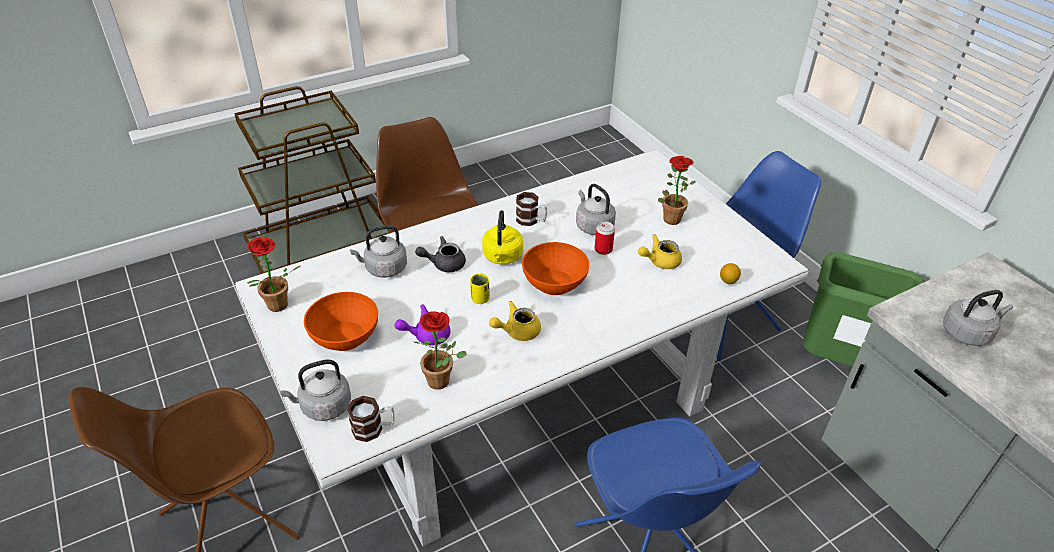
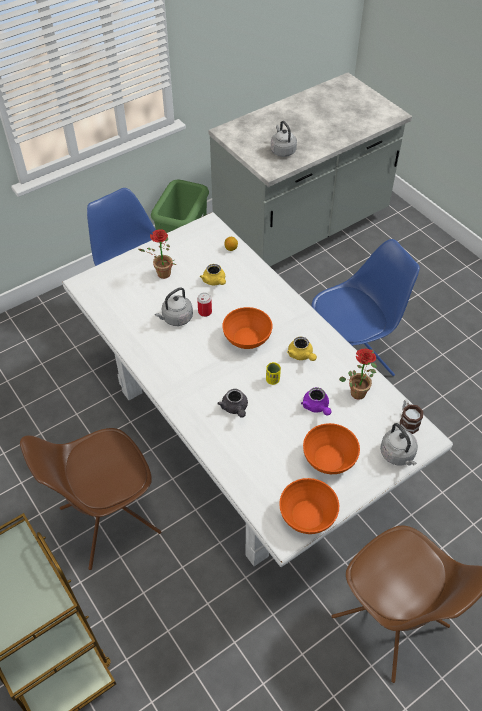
camera: 95 degrees left, 10 degrees up
(277, 308) = (308, 515): potted plant -> orange bowl
(384, 269) = (247, 449): grey kettle -> none
(502, 257) = (222, 371): yellow kettle -> none
(531, 220) = (172, 357): mug -> none

